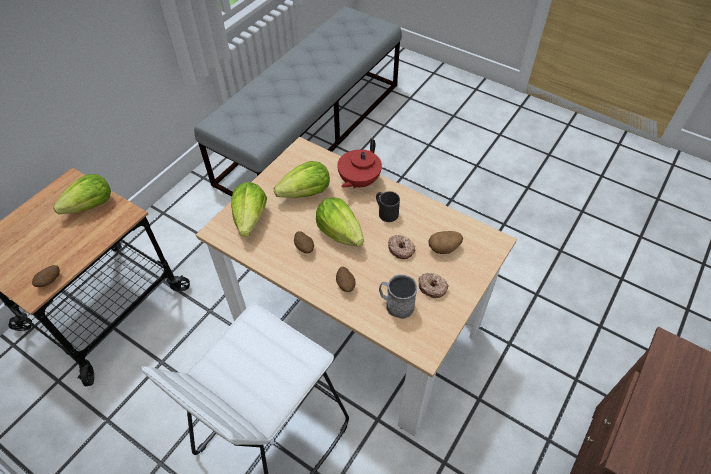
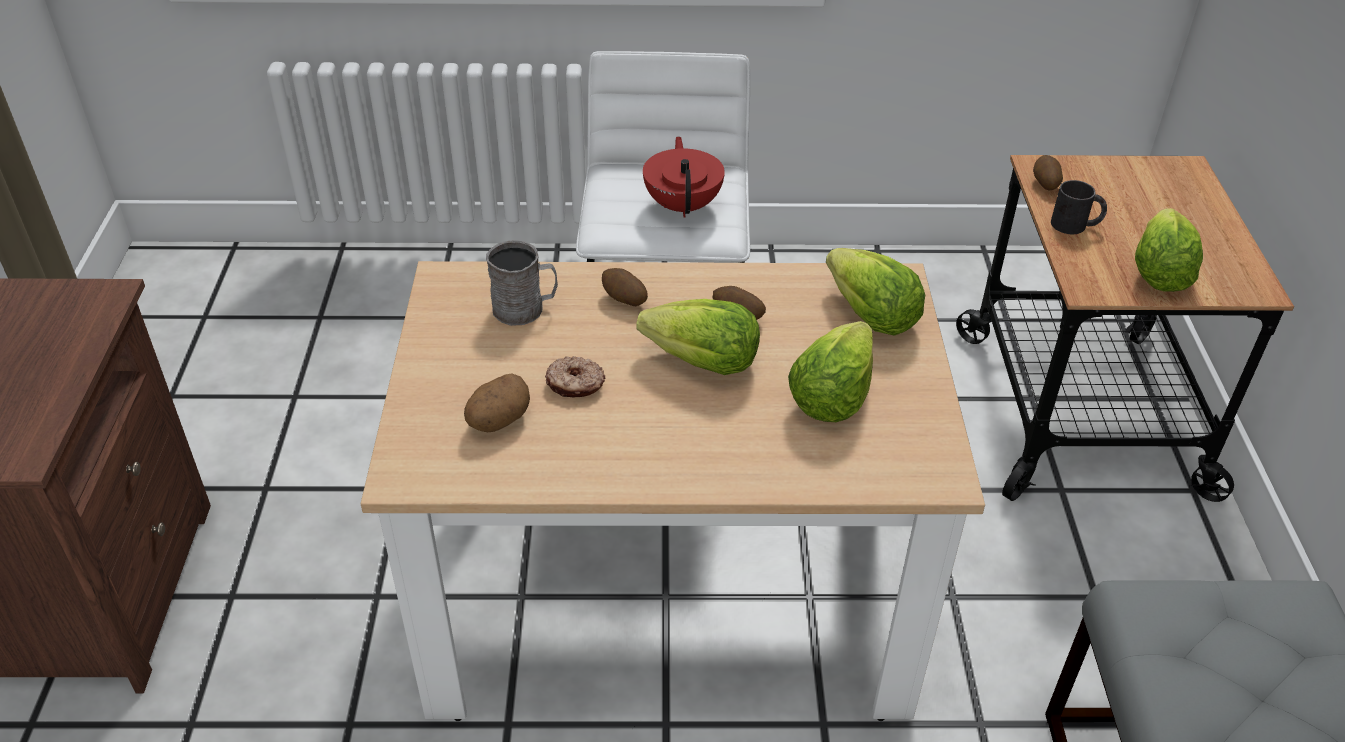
camera: 145 degrees right, 10 degrees down
(358, 181) = (759, 466): red teapot -> red teapot (683, 205)
(385, 211) = (654, 433): black mug -> black mug (1075, 225)
(432, 287) = (482, 354): donut -> none

